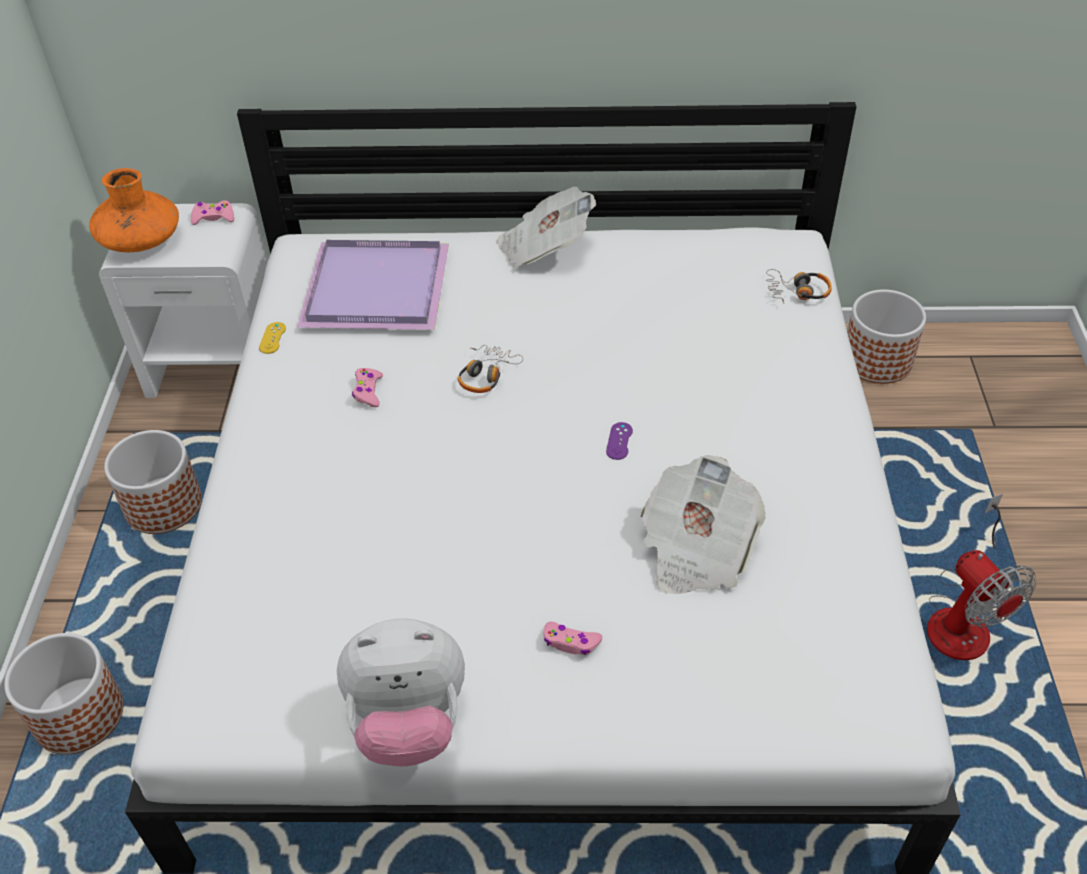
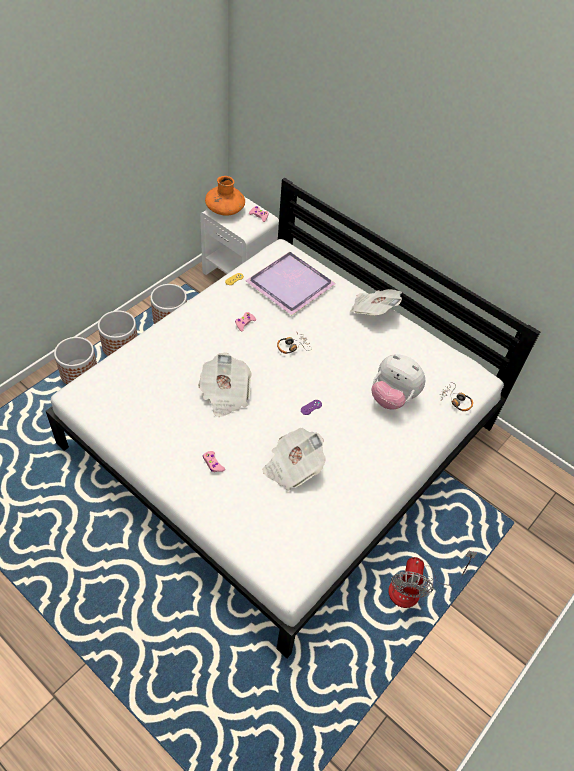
camera: 35 degrees right, 5 degrees up
(409, 723) = (136, 447): plush toy -> plush toy (392, 397)
(463, 521) = (225, 394): none -> newspaper
(876, 361) = (507, 462): planter -> planter (120, 346)

